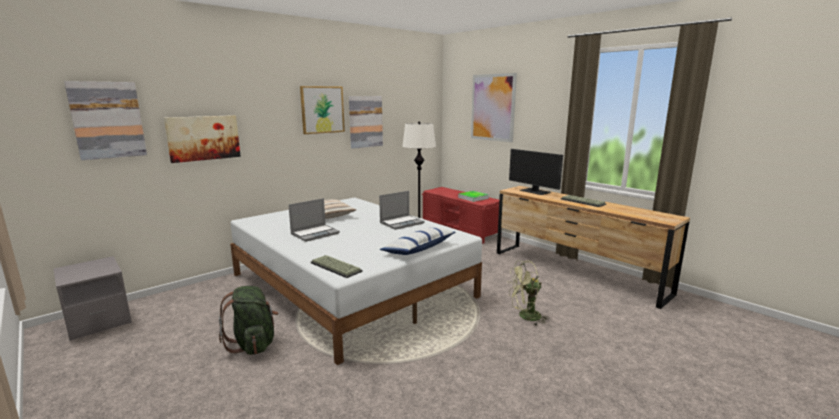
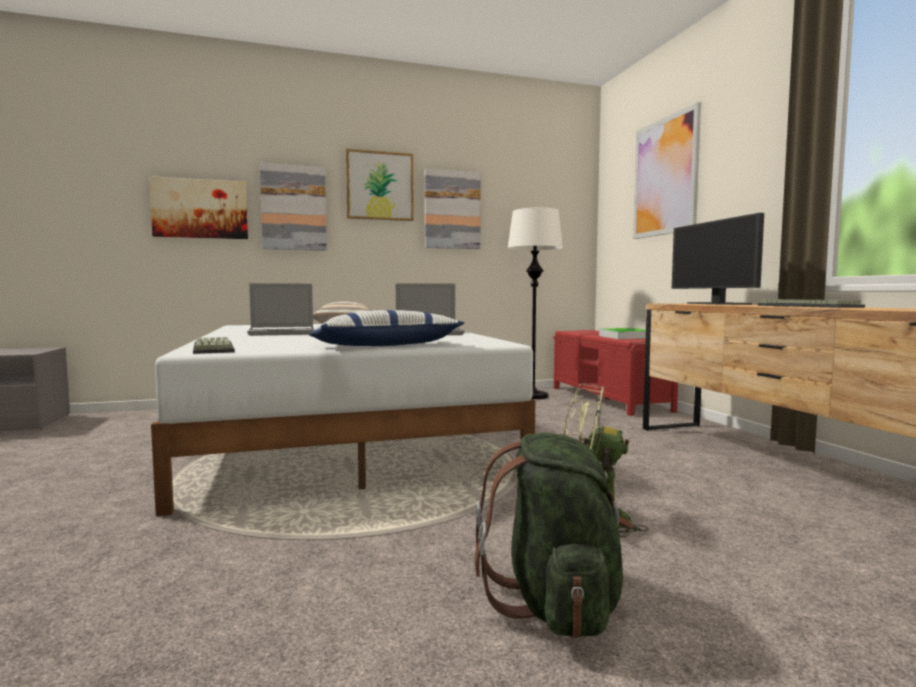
camera: 25 degrees right, 10 degrees down
(107, 120) = (82, 174): picture -> picture (294, 208)
(253, 344) = (108, 470): green backpack -> green backpack (556, 603)

